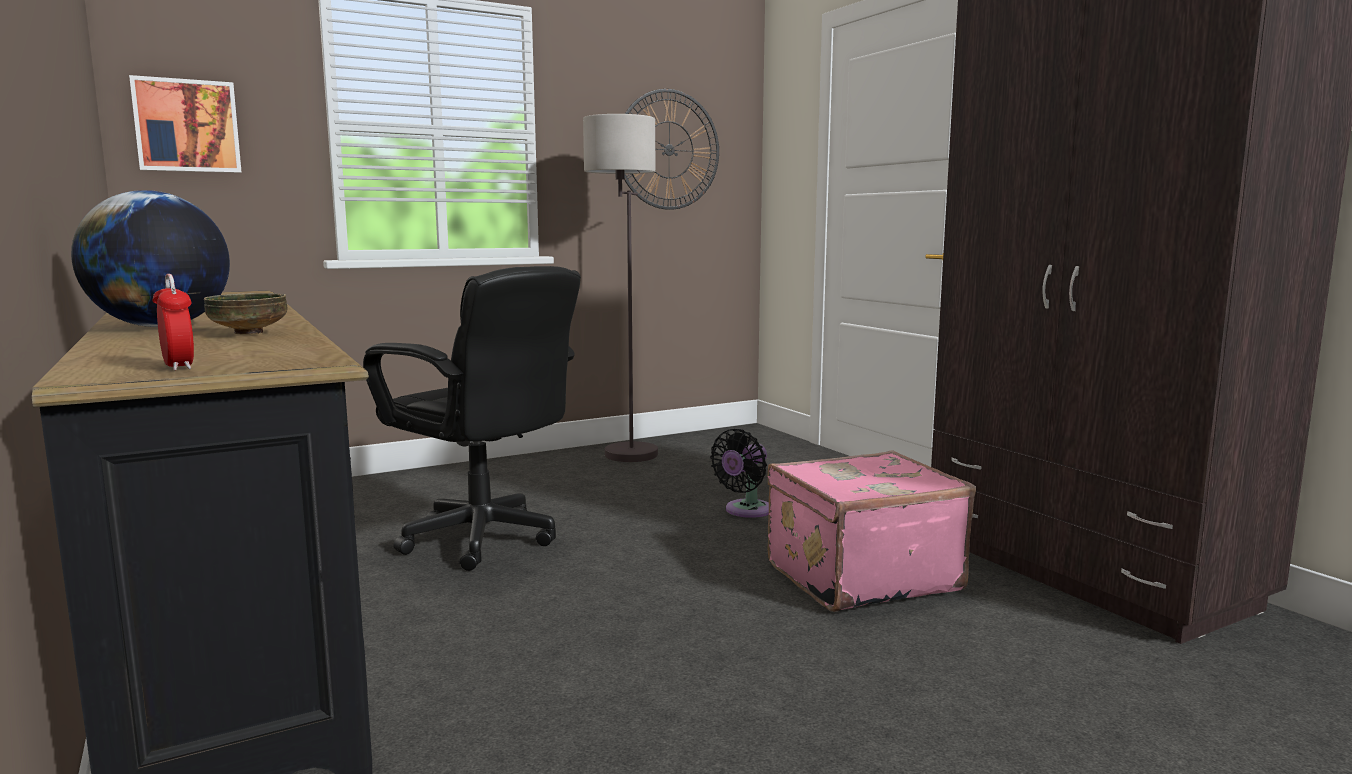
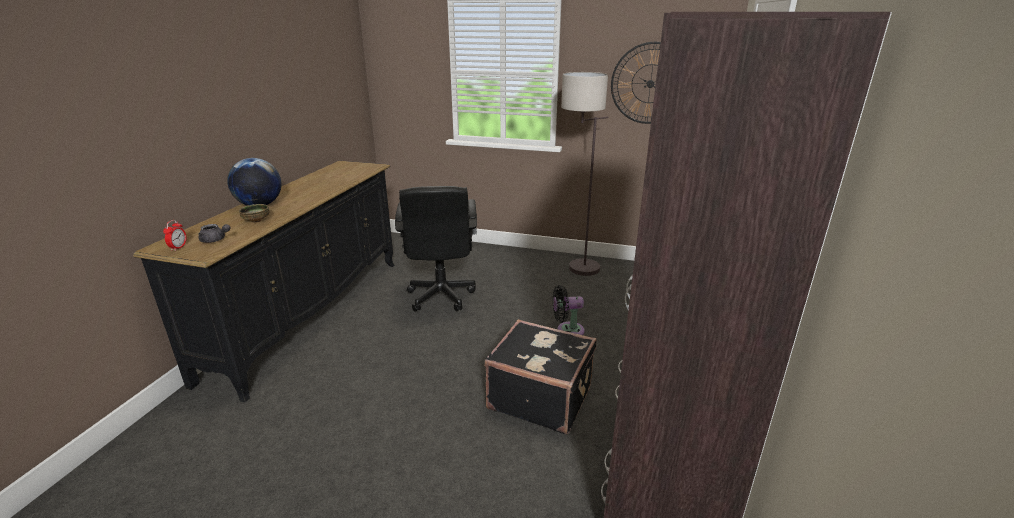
camera: 45 degrees right, 15 degrees up
(187, 126) = (395, 74): picture -> none
(250, 351) = (215, 240): none -> grey teapot
(859, 576) = (540, 397): pink suitcase -> black suitcase

